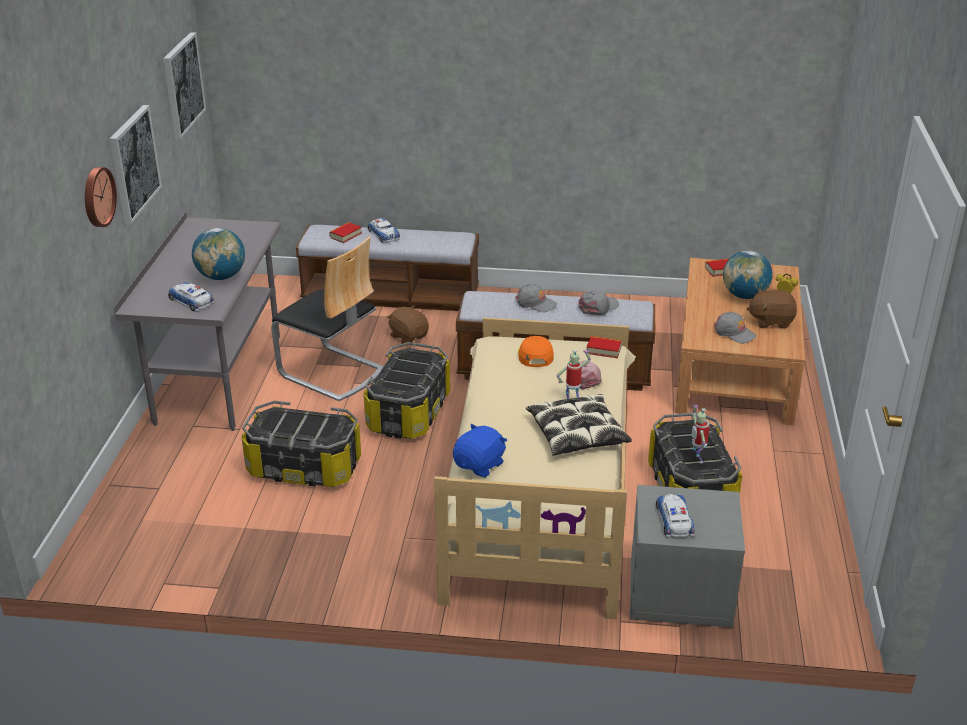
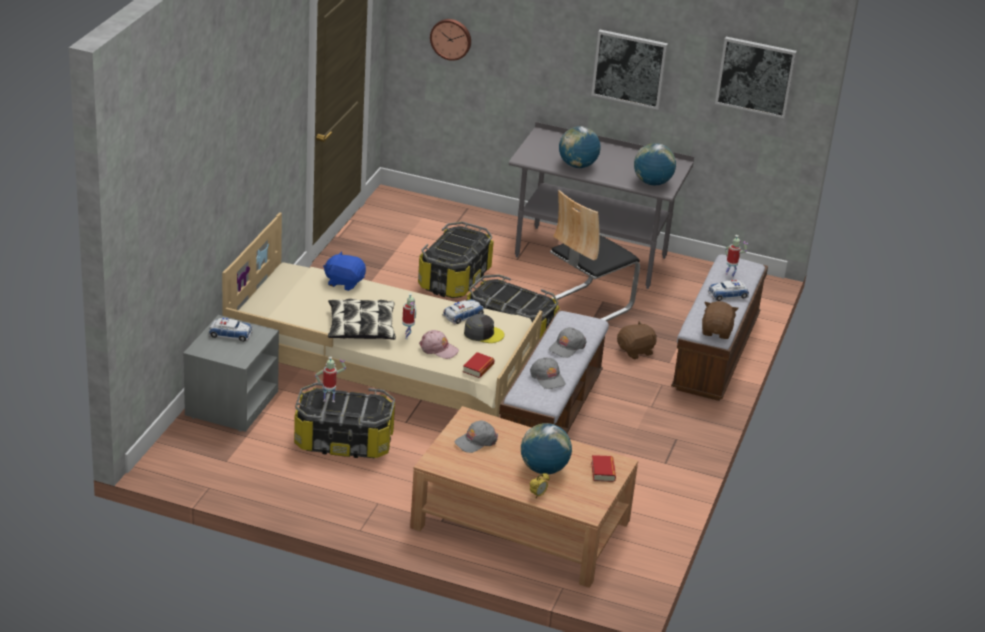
camera: 100 degrees right, 0 degrees up
(97, 197) = (561, 50): wall clock -> wall clock (451, 38)
(191, 301) = (542, 152): toy car -> toy car (463, 315)
(249, 234) = (652, 183): none -> globe
(345, 235) = (730, 275): book -> toy robot
(480, 465) = (344, 282): blue plush toy -> blue plush toy turned 150 degrees clockwise
(535, 355) = (483, 333): orange cap -> grey cap
(771, 321) = (489, 469): brown plush toy -> brown plush toy (717, 331)

